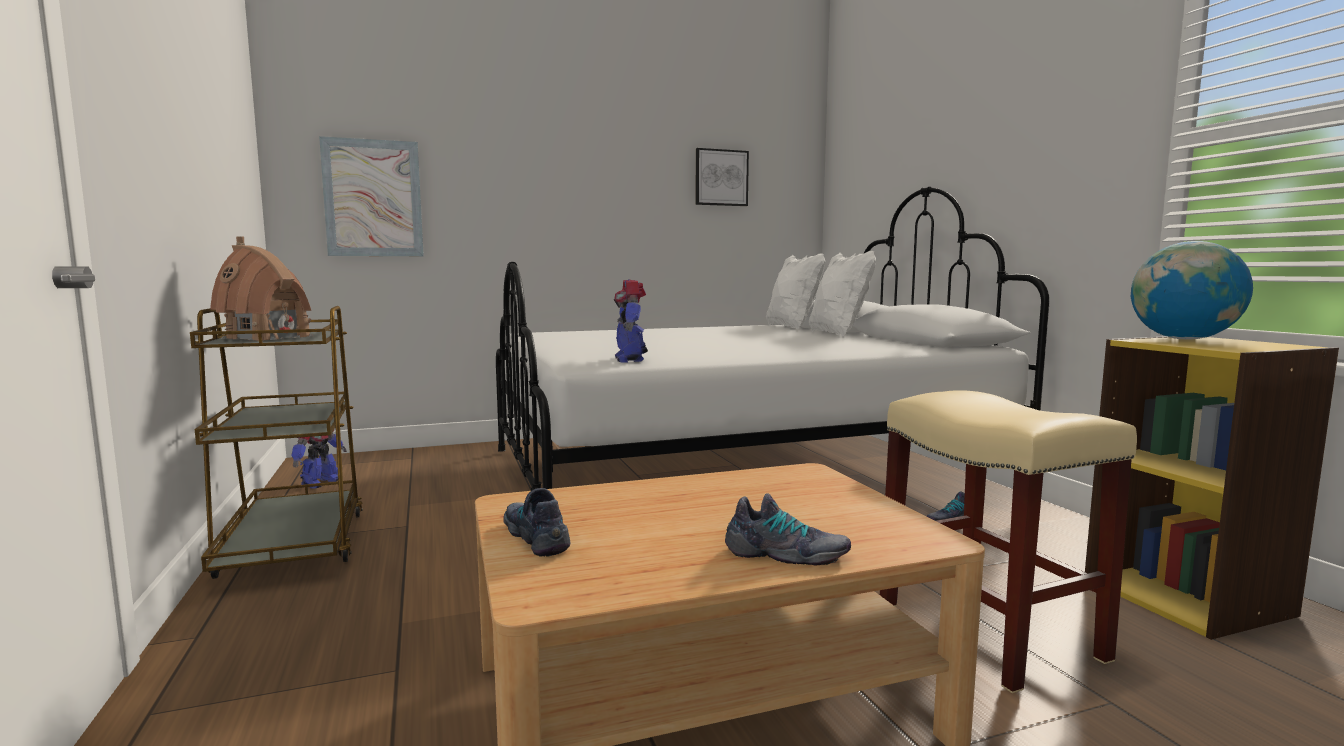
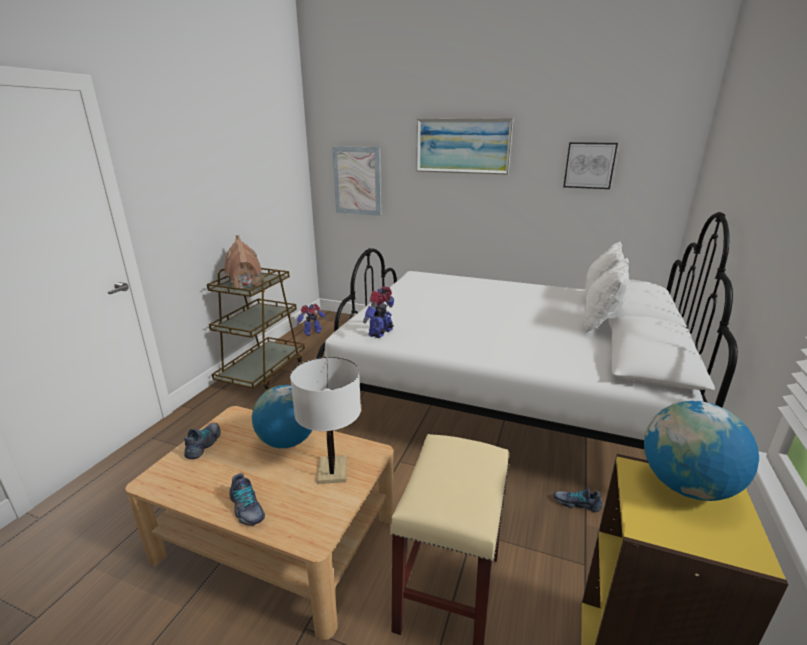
camera: 40 degrees right, 15 degrees up
(558, 147) = (462, 146): none -> picture
(673, 495) = (287, 441): none -> globe
(801, 494) = (332, 470): none -> white table lamp

